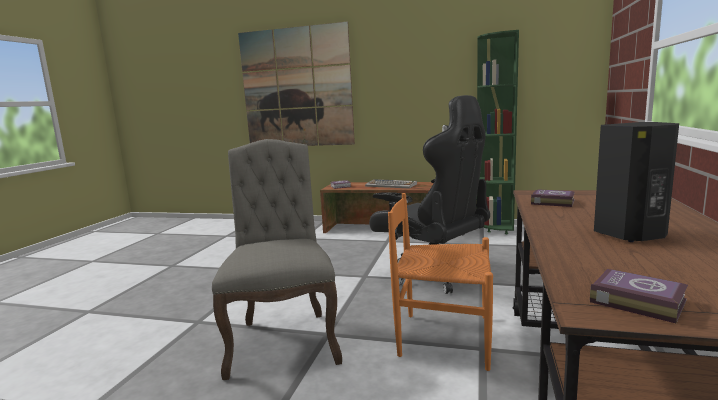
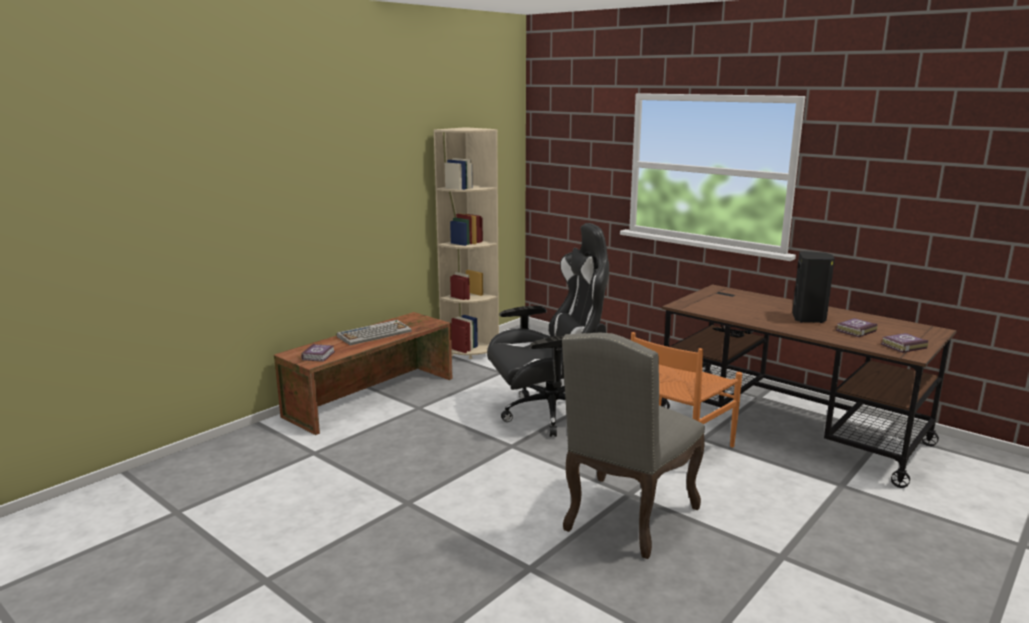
camera: 65 degrees left, 5 degrees up
(284, 341) = (625, 518): grey chair -> grey chair turned 75 degrees counterclockwise
(296, 88) = (198, 206): picture -> none
(495, 230) = (470, 354): green bookcase -> beige bookcase
(551, 202) = (715, 309): book -> book (854, 331)

